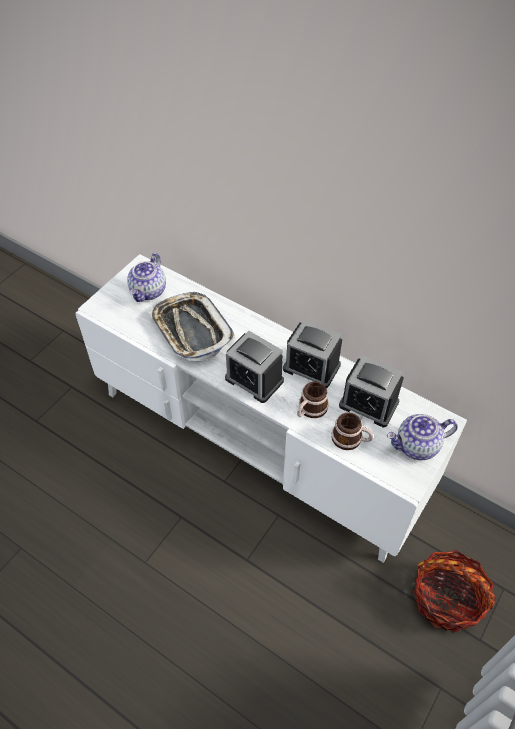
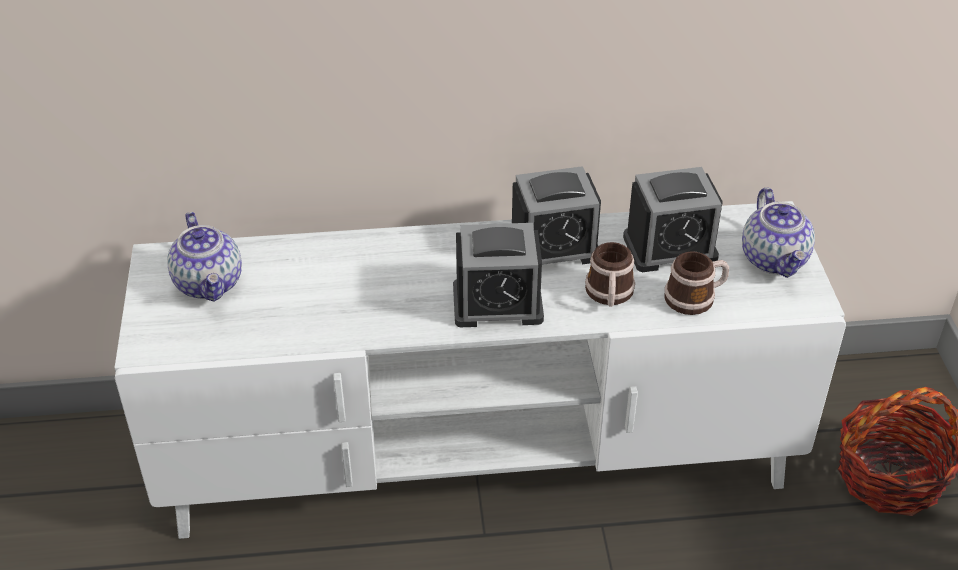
camera: 40 degrees left, 10 degrees down
(191, 330) = (336, 296): tray -> none
(417, 446) = (775, 259): teapot -> teapot turned 45 degrees counterclockwise

